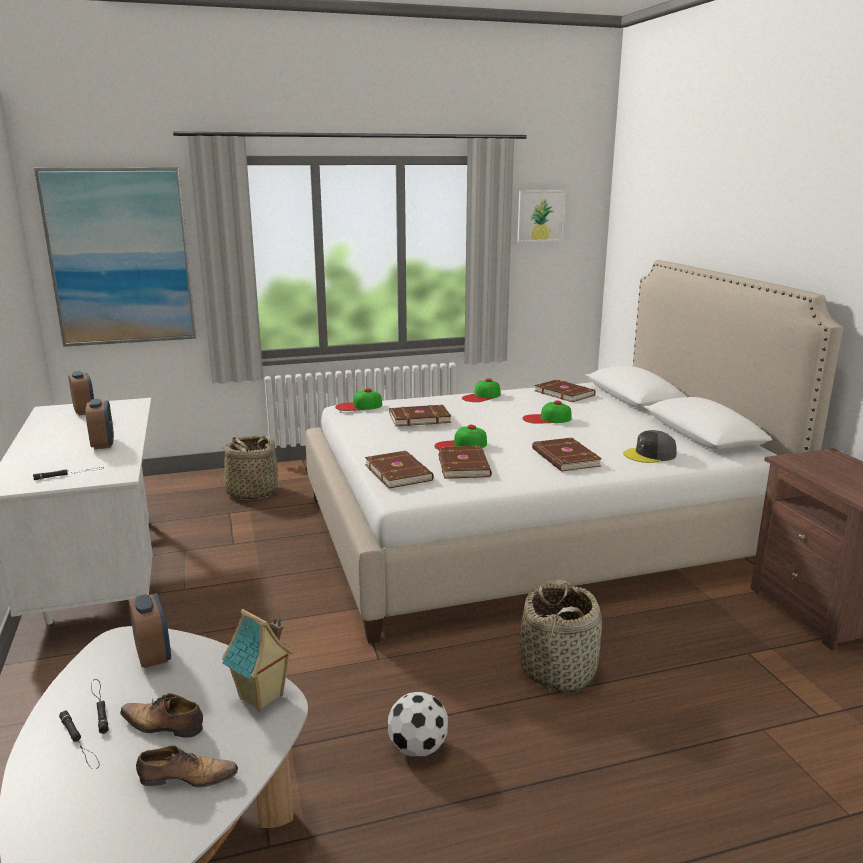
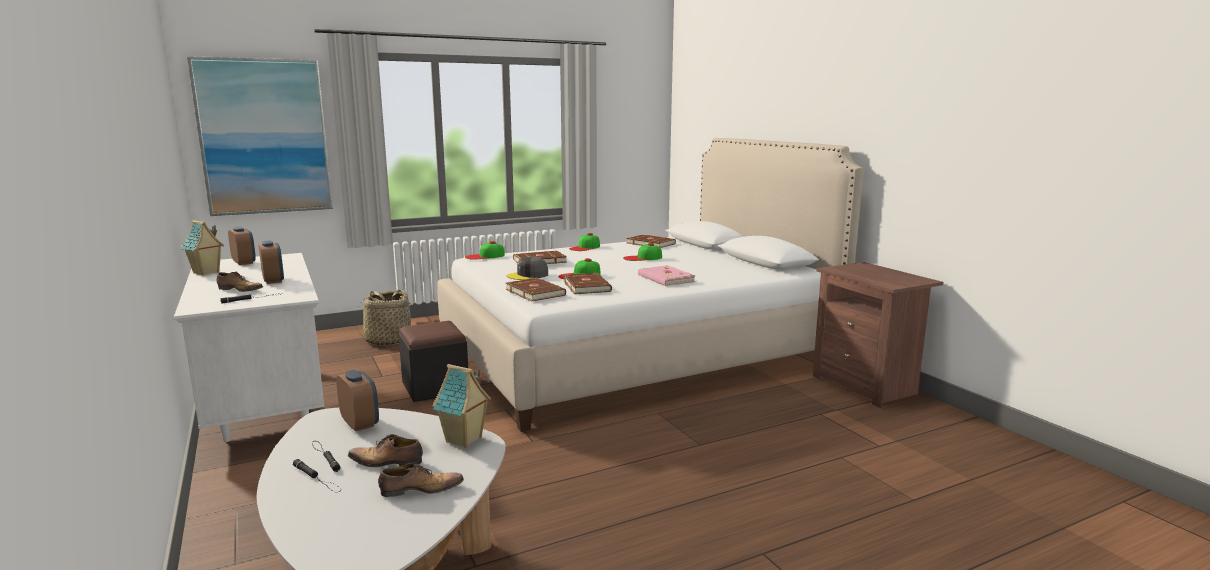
camera: 10 degrees left, 5 degrees down
(39, 426) = (206, 272): none -> toy house
(62, 458) = (240, 290): none -> shoe
(287, 566) = (435, 387): none -> black ottoman
(417, 748) = (580, 493): football -> none
(540, 216) = (618, 108): picture -> none
(558, 670) = (679, 436): basket -> none
(564, 458) = (665, 279): brown book -> pink book
(650, 455) = (730, 274): grey cap -> grey cap (528, 275)

